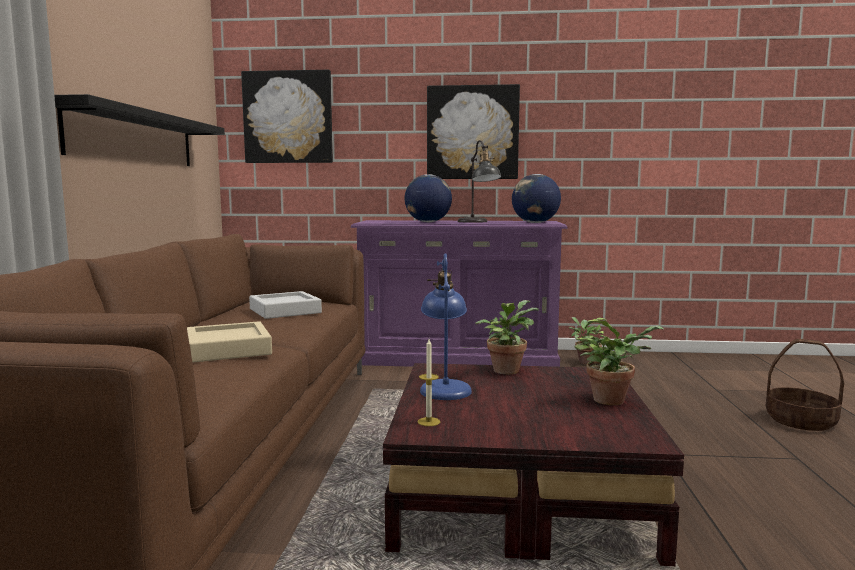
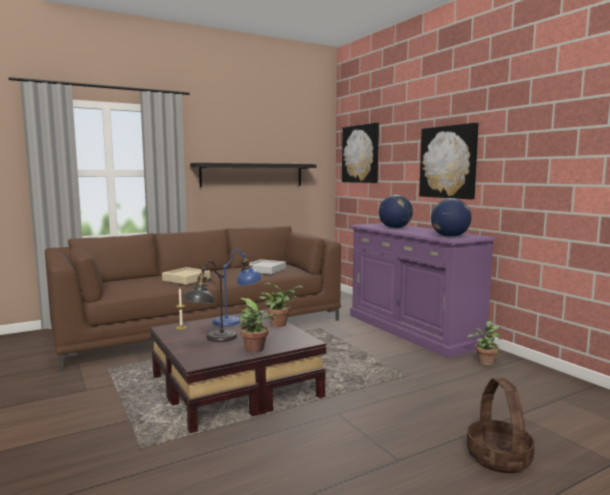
camera: 55 degrees right, 0 degrees up
(479, 222) = (421, 232): grey table lamp -> grey table lamp (212, 340)

